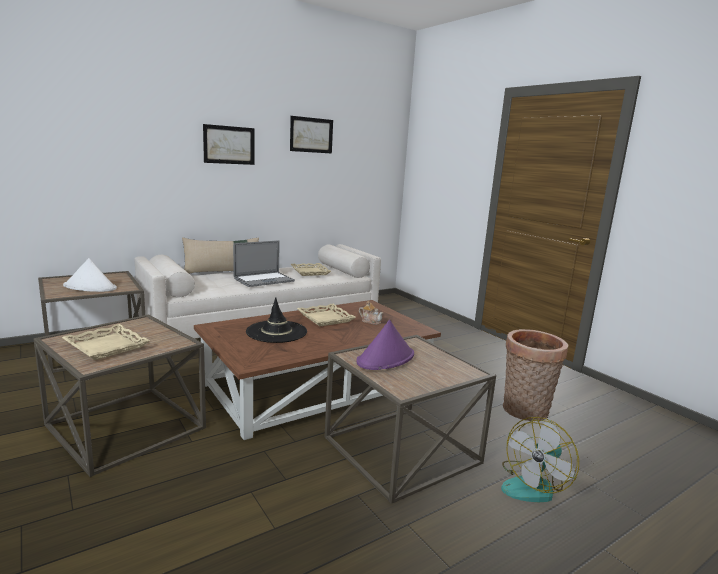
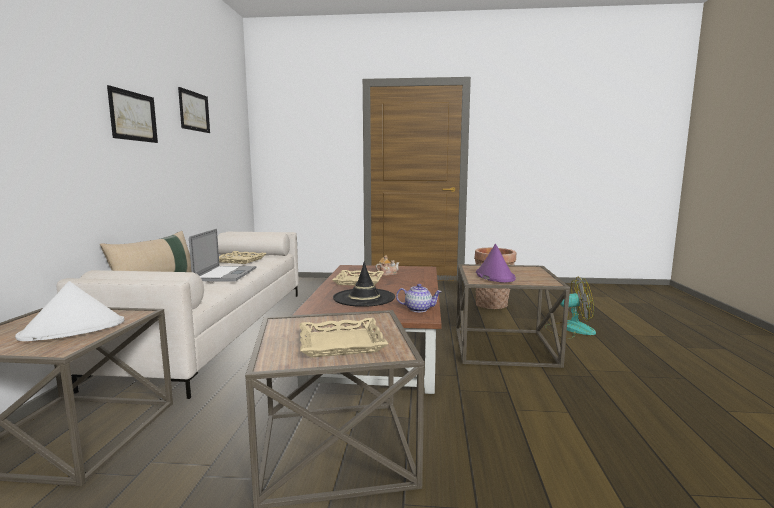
camera: 50 degrees left, 5 degrees down
(269, 357) = (418, 309): none -> teapot
(533, 485) = (569, 329): fan -> fan turned 75 degrees counterclockwise

